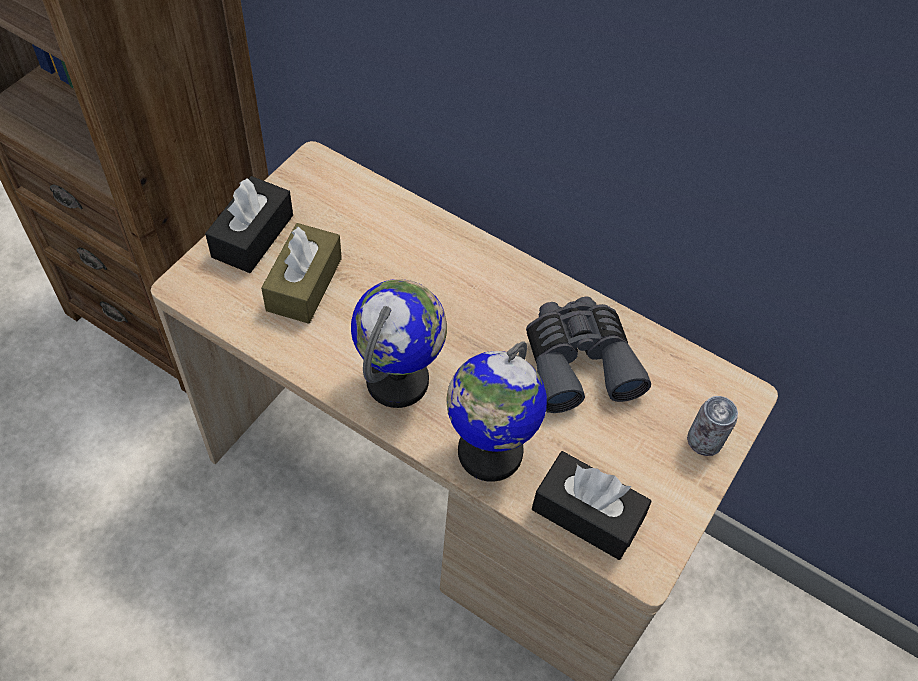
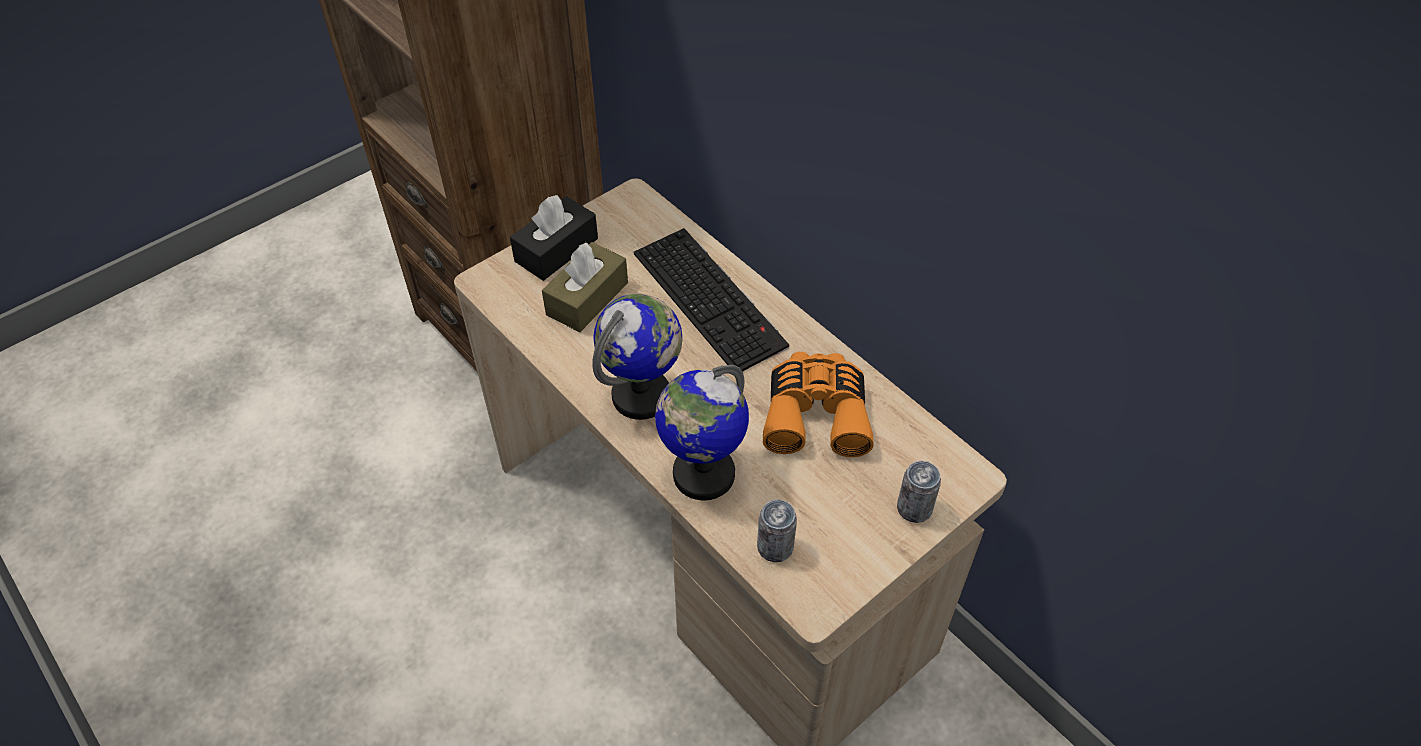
camera: 20 degrees right, 5 degrees down
(434, 260) = (712, 299): none -> keyboard
(578, 362) = (816, 413): grey binoculars -> orange binoculars
(587, 514) = (775, 547): black tissue box -> can

